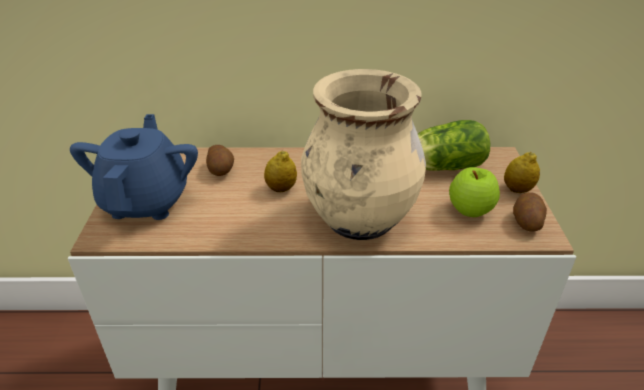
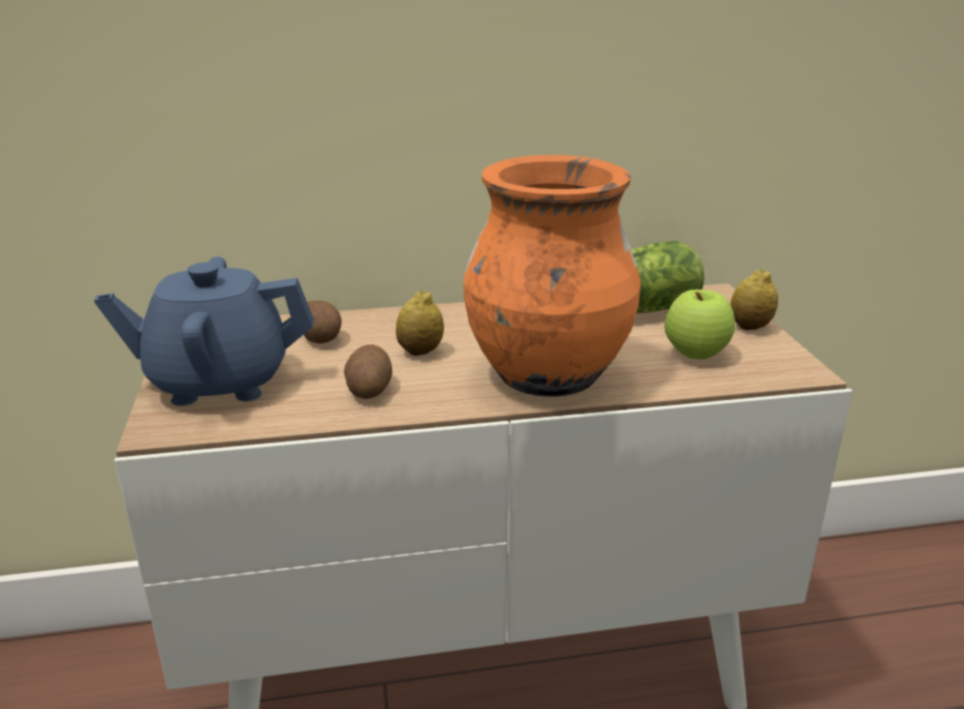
camera: 10 degrees left, 10 degrees down
(147, 201) = (219, 382): blue teapot -> blue teapot turned 90 degrees counterclockwise
(360, 220) = (548, 376): beige vase -> orange vase
(526, 222) = (774, 359): potato -> potato (369, 389)

